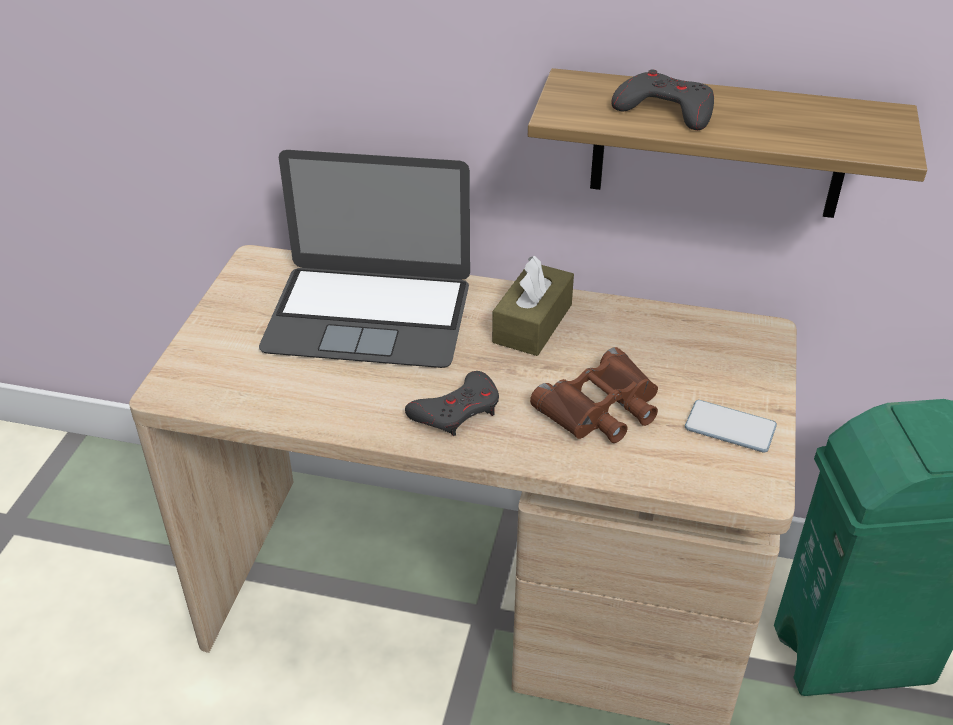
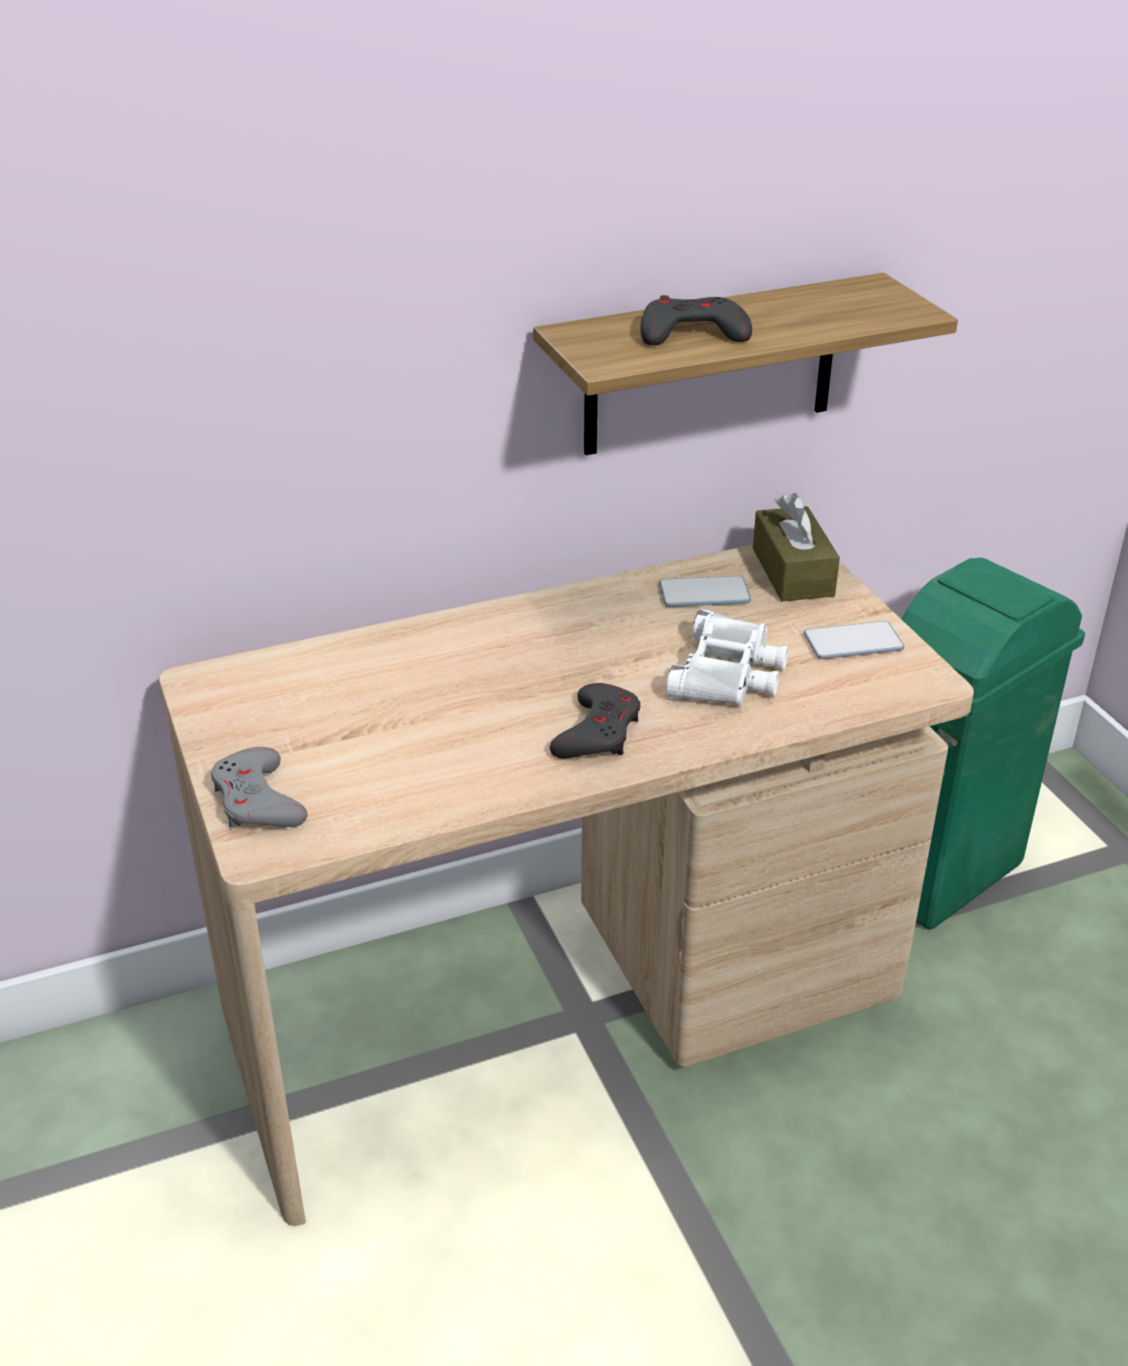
camera: 35 degrees left, 5 degrees down
(201, 357) = (257, 800): none -> grey game controller
(369, 315) = (401, 684): laptop -> none
(532, 323) = (579, 626): brown tissue box -> brown tissue box (792, 572)
(602, 408) = (728, 673): brown binoculars -> white binoculars
(653, 336) = (704, 594): none -> phone

